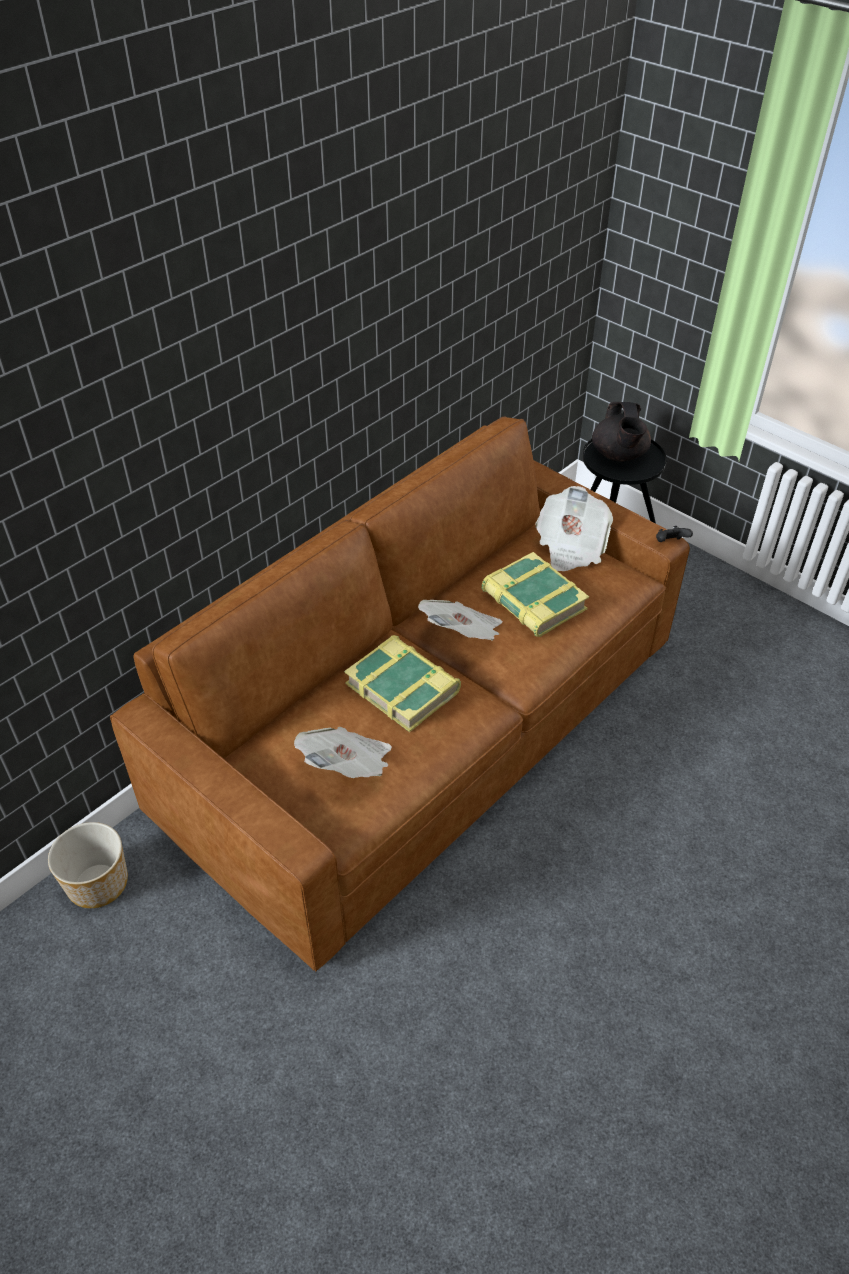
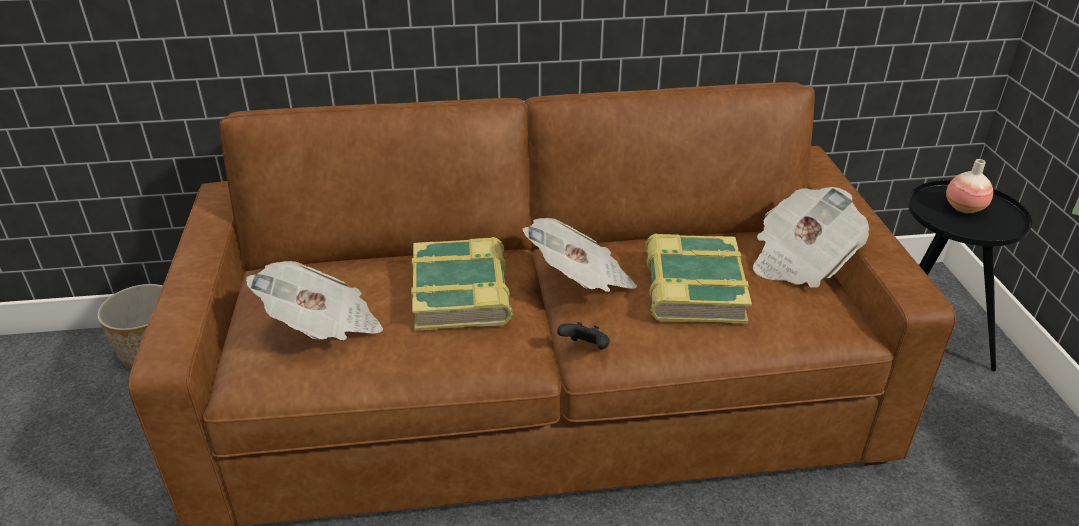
camera: 40 degrees right, 10 degrees down
(619, 455) = (964, 208): black teapot -> vase
(670, 543) = (924, 301): black game controller -> black game controller (585, 348)

